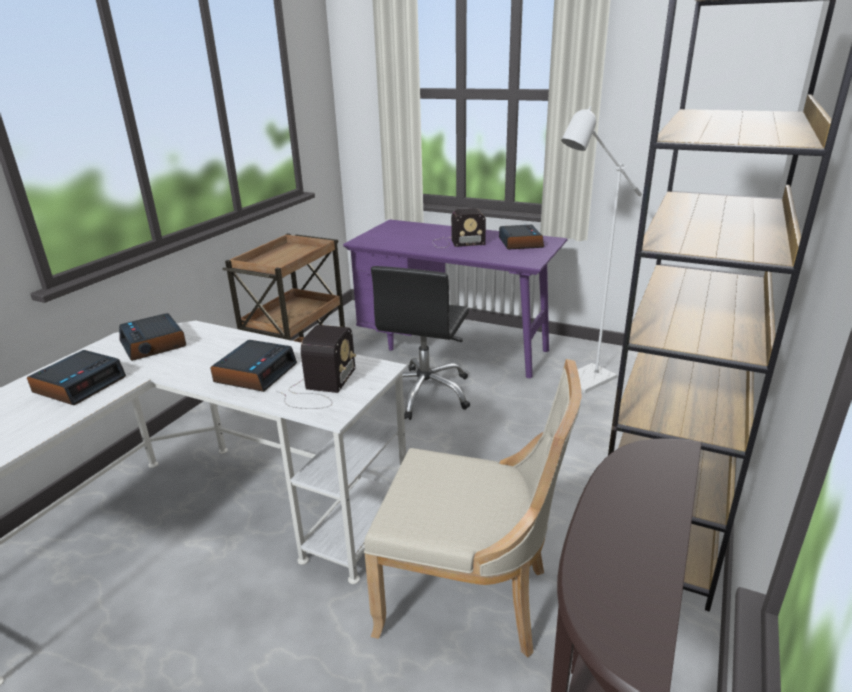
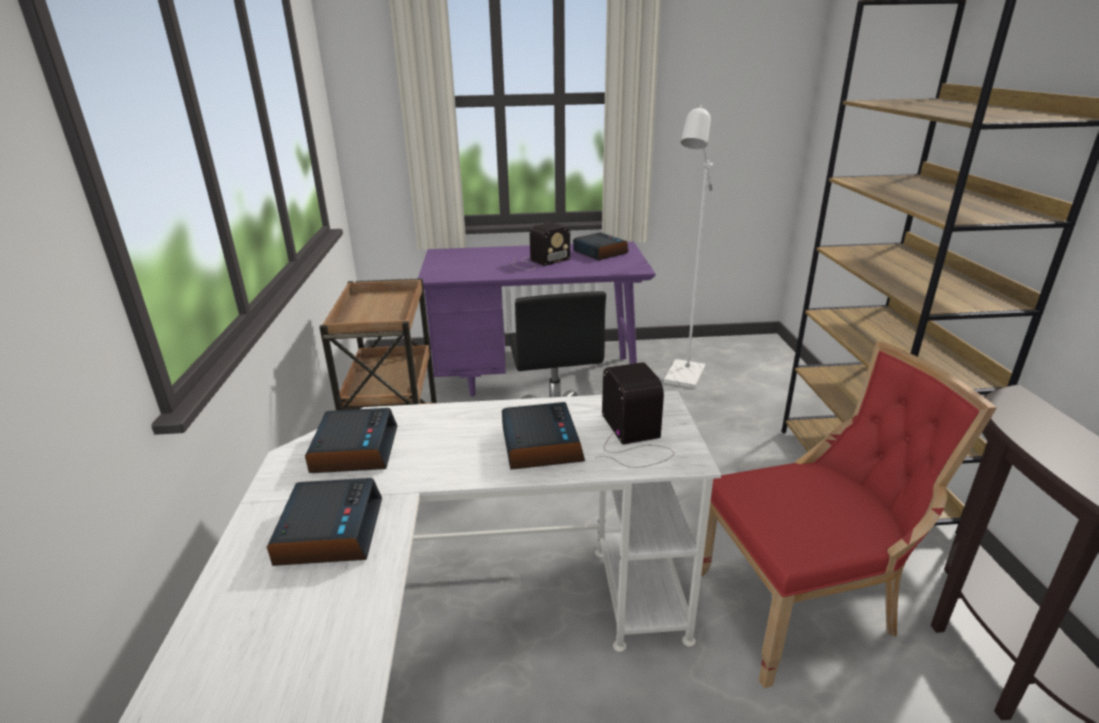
camera: 30 degrees left, 0 degrees up
(154, 344) = (354, 449): alarm clock -> alarm clock turned 120 degrees counterclockwise
(470, 597) = (801, 606): beige chair -> red chair

